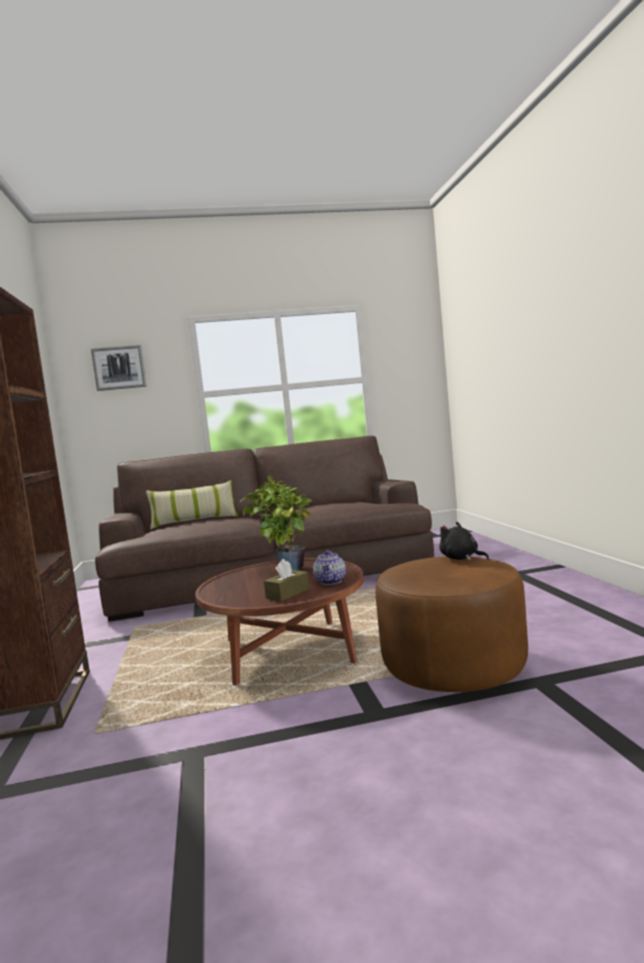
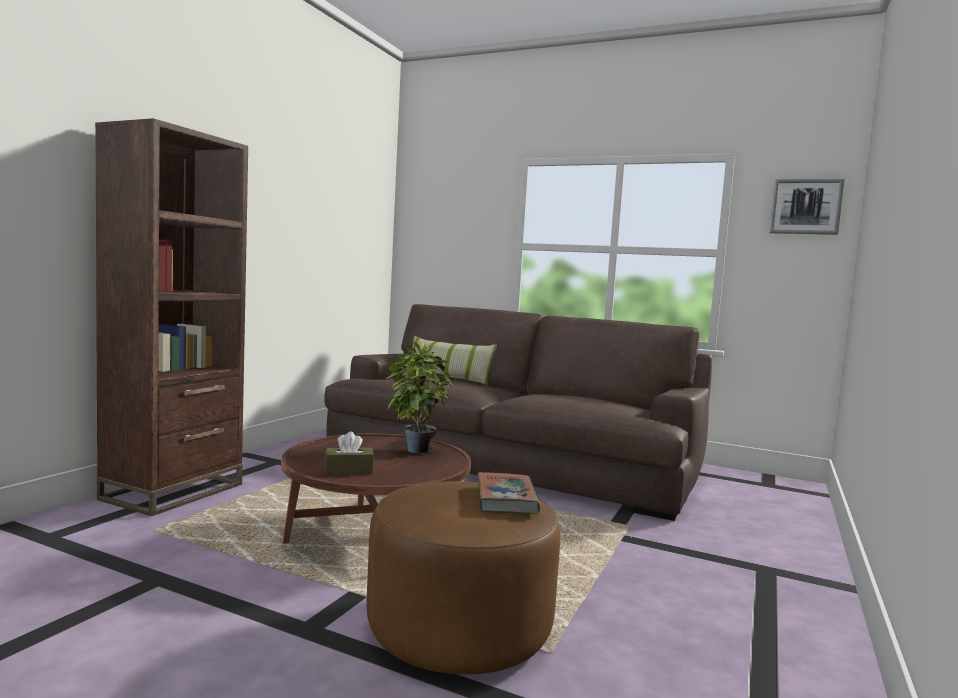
camera: 35 degrees right, 0 degrees up
(119, 368) = (448, 208): picture -> picture (805, 207)
(331, 581) = (405, 475): teapot -> none
(461, 558) = (506, 499): black plush toy -> book

